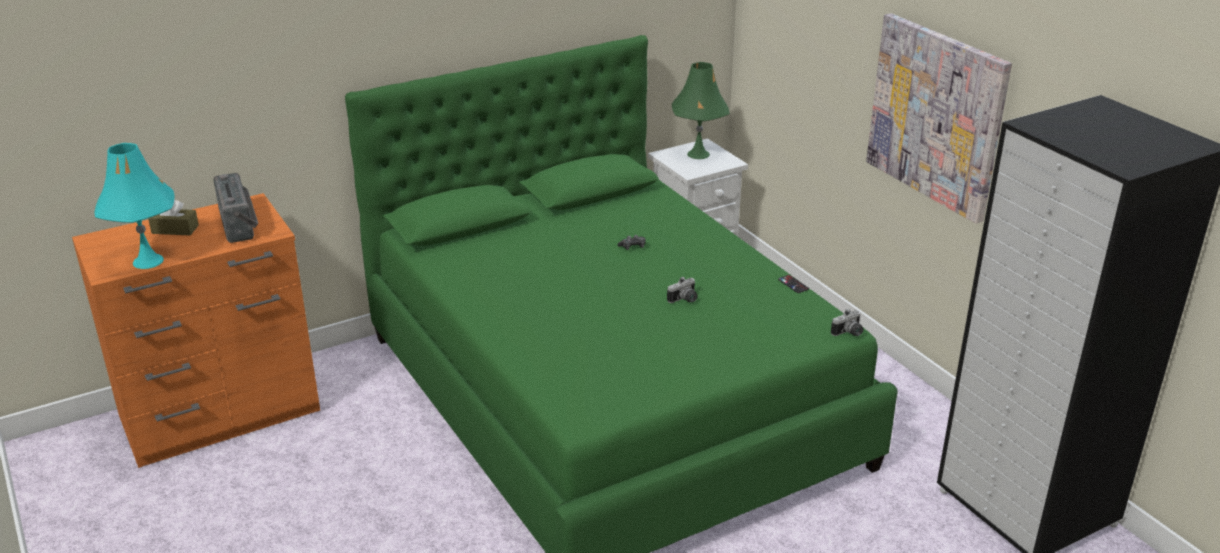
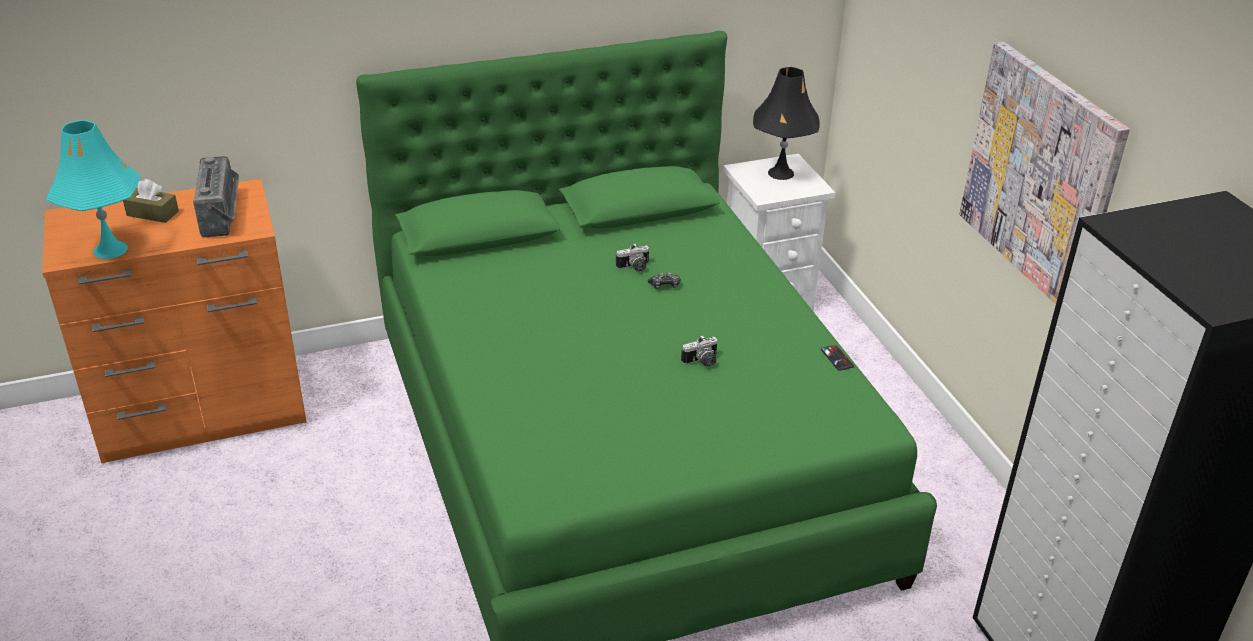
camera: 10 degrees right, 5 degrees up
(698, 154) = (780, 173): green table lamp -> black table lamp
(849, 333) = (883, 432): camera -> camera (634, 268)

